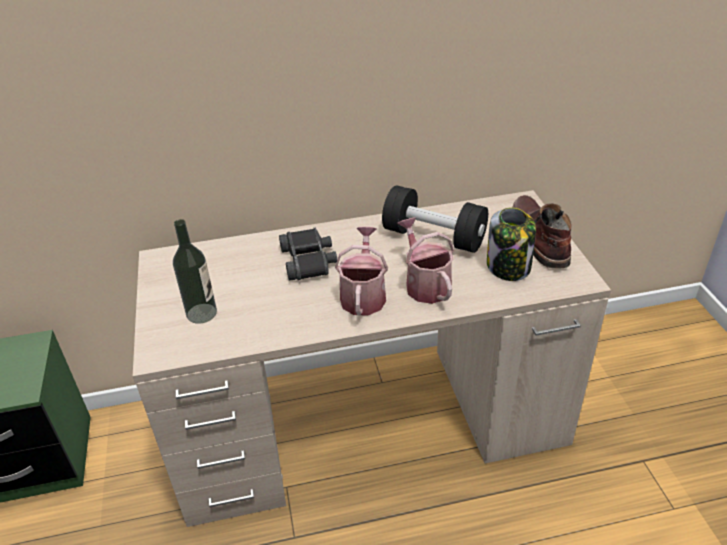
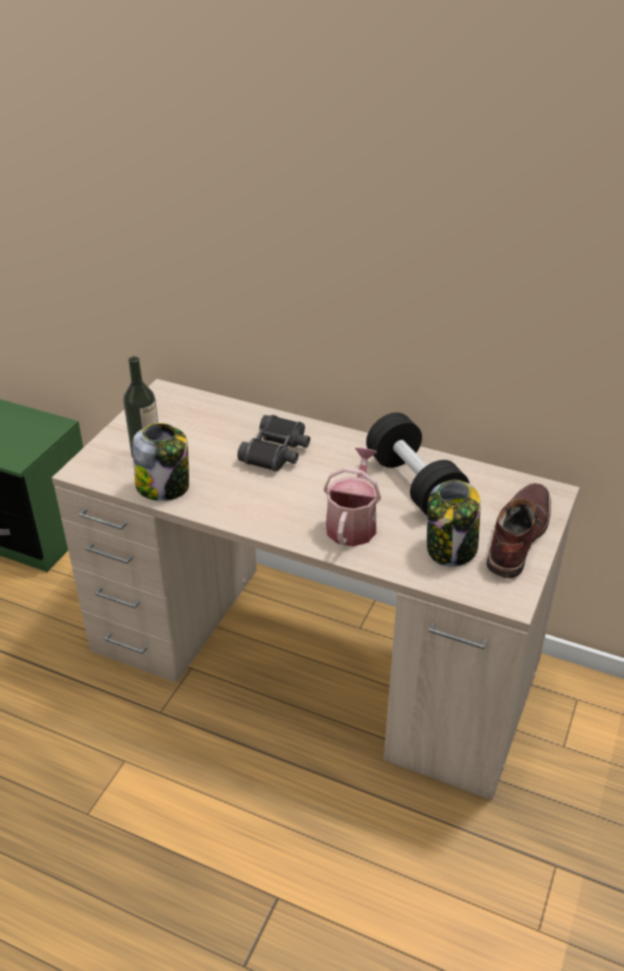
camera: 35 degrees right, 0 degrees up
(248, 331) = (164, 487): none -> jar
(363, 295) = (287, 505): watering can -> none

